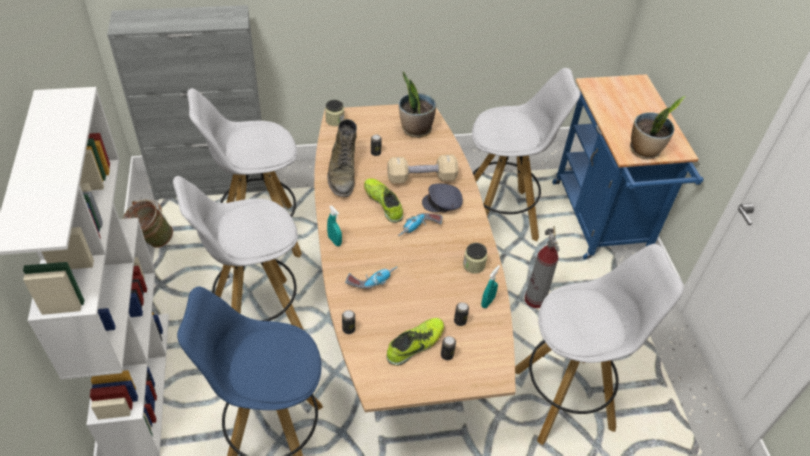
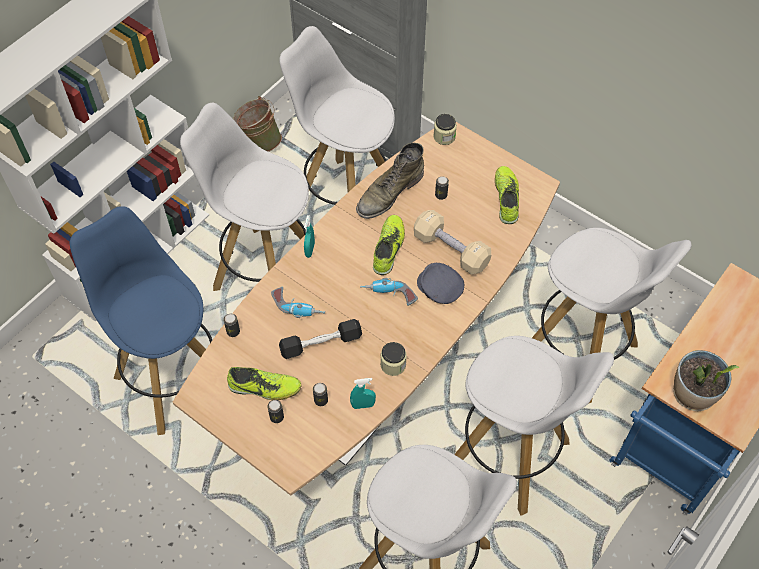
camera: 50 degrees right, 10 degrees up
(415, 129) = (506, 198): potted plant -> shoe
(415, 289) = (321, 344): none -> black dumbbell
(535, 300) = (511, 456): fire extinguisher -> white stool

